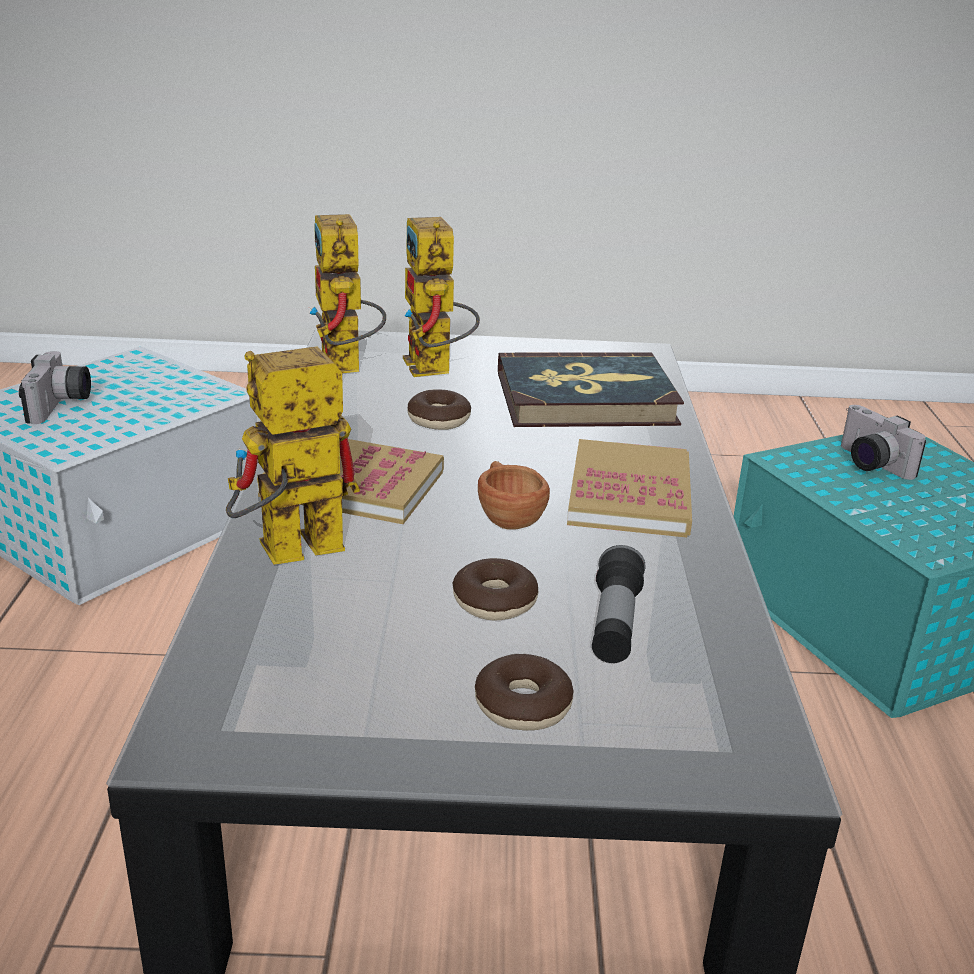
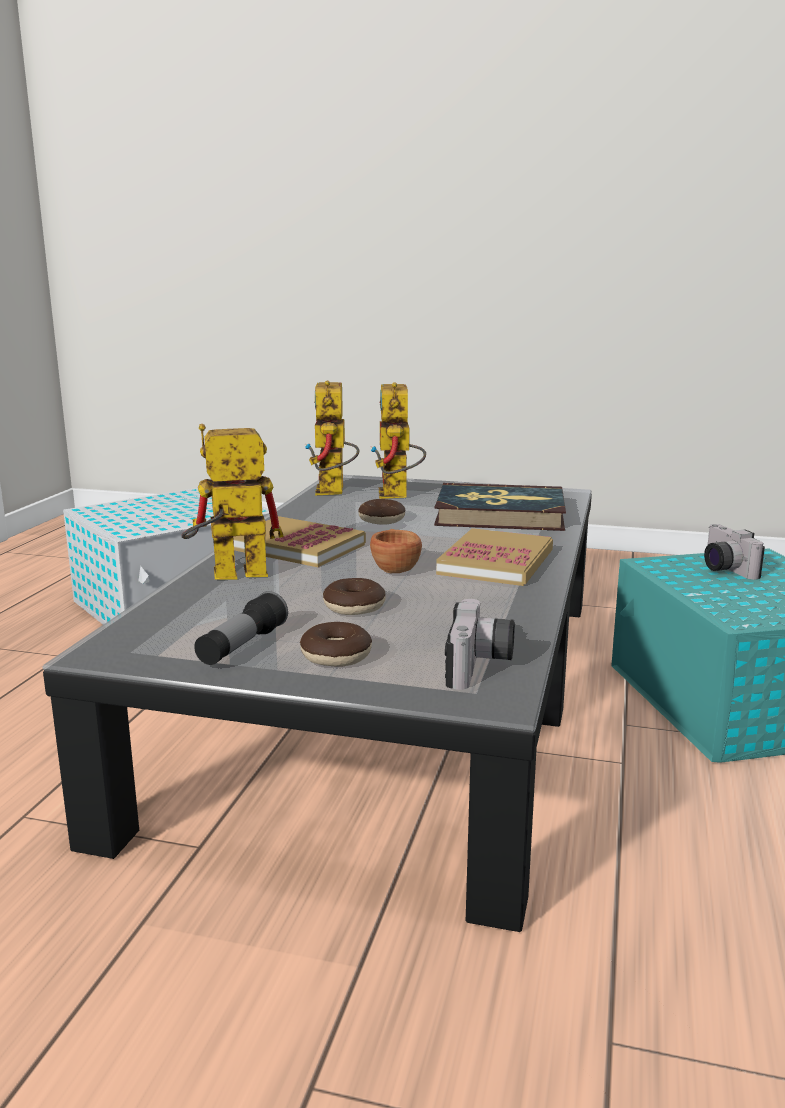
camera: 15 degrees right, 10 degrees down
(61, 406) = (140, 511): camera -> camera (480, 667)
(614, 624) = (433, 623): flashlight -> flashlight (242, 646)

